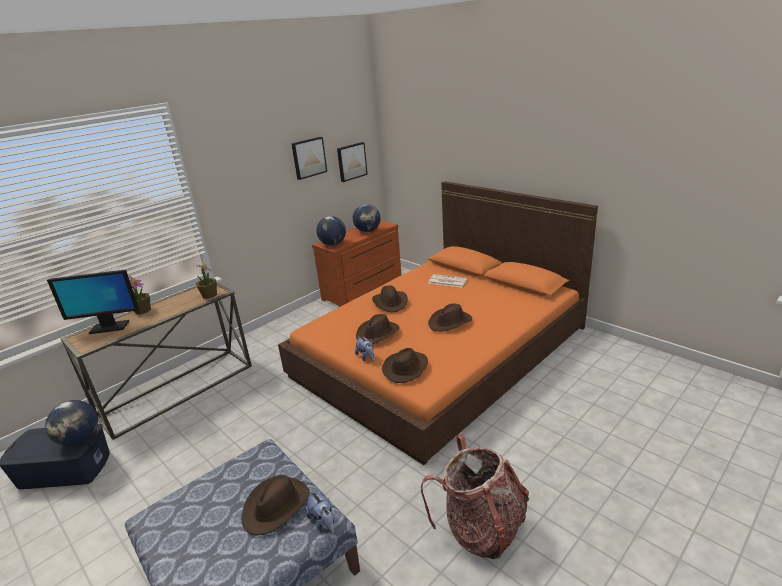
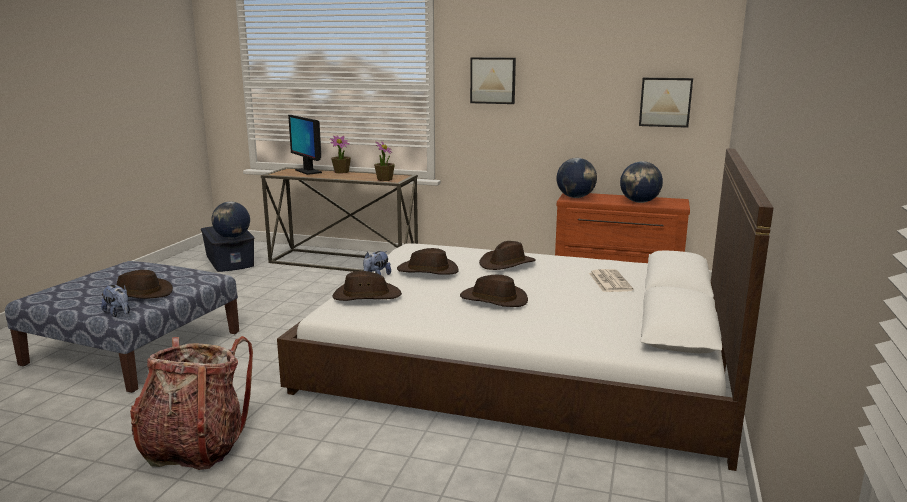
camera: 60 degrees right, 10 degrees down
(308, 157) = (591, 79): picture -> picture (493, 80)
(323, 522) = (118, 313): plush toy -> plush toy turned 75 degrees counterclockwise
(440, 351) = (522, 359): orange bed -> white bed

